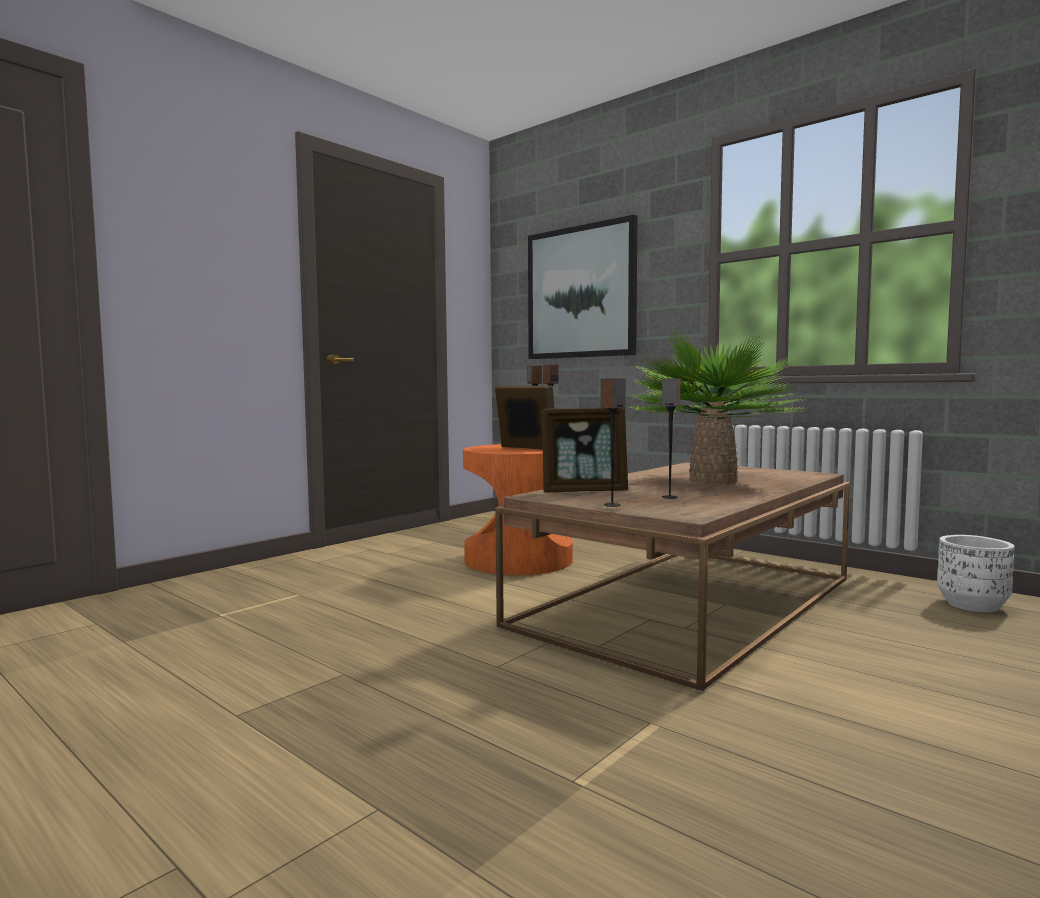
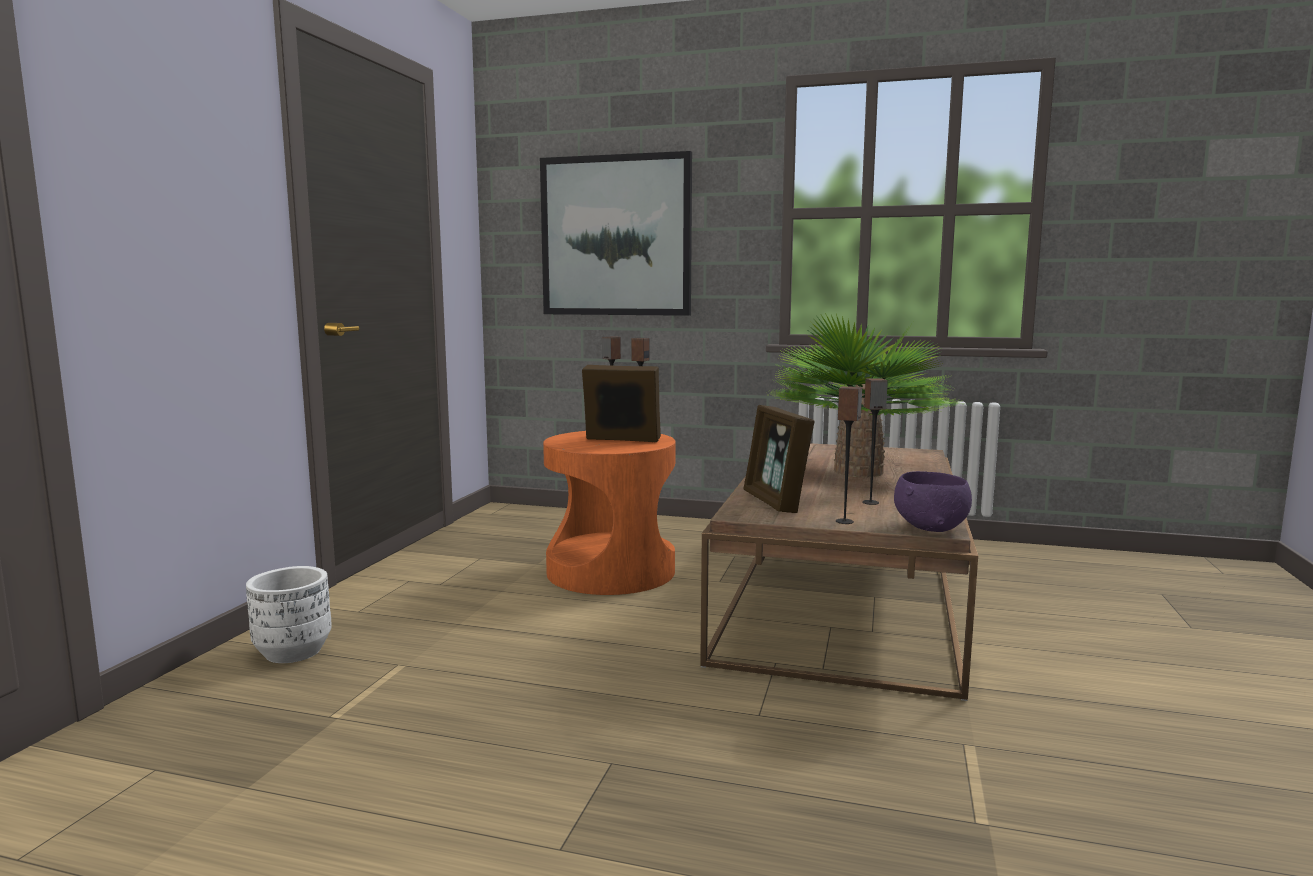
camera: 25 degrees left, 5 degrees up
(584, 491) = (775, 502): picture frame -> picture frame turned 105 degrees clockwise
(684, 514) = (931, 527): none -> purple bowl
(972, 605) = (1056, 564): white planter -> white planter (293, 652)

